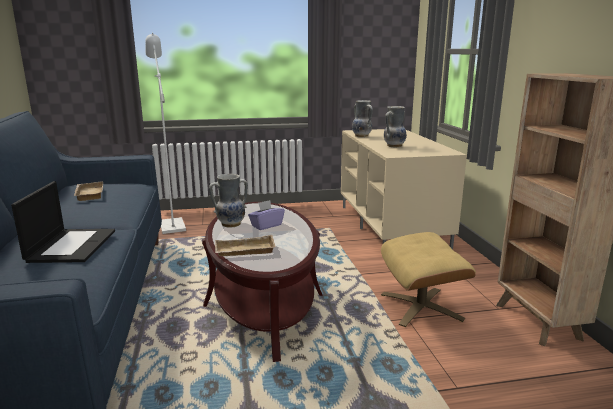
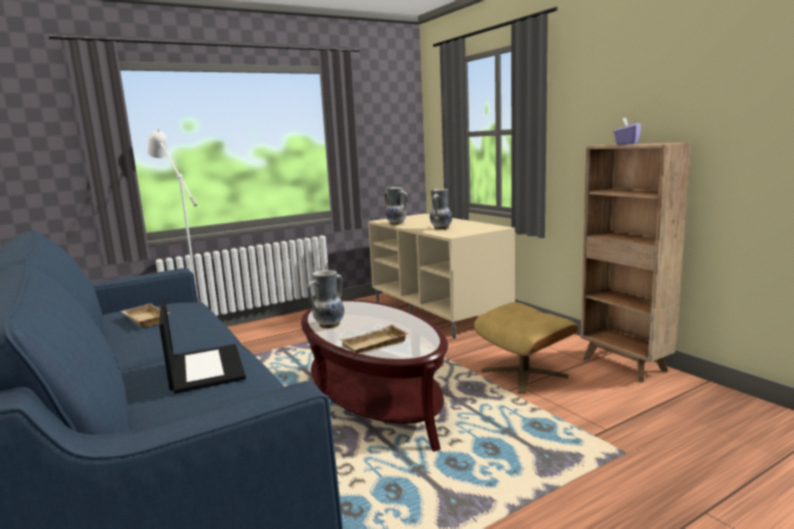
camera: 20 degrees left, 5 degrees down
(266, 225) = (367, 320): purple tissue box -> purple tissue box (626, 144)

